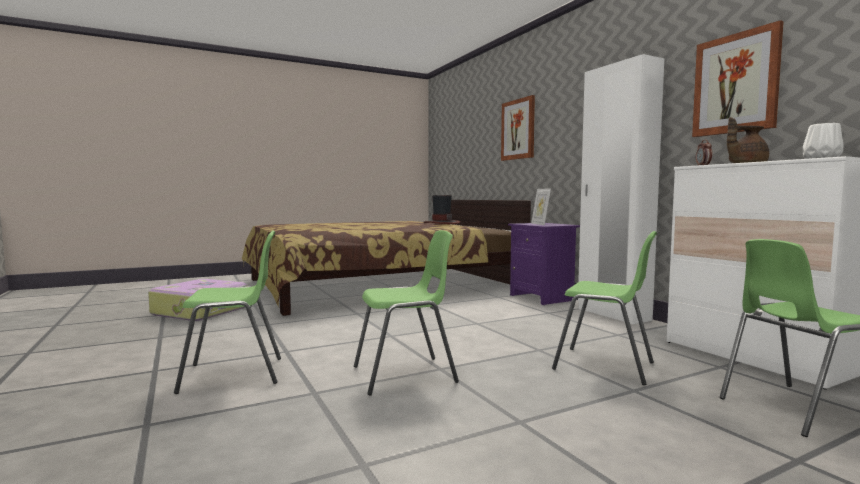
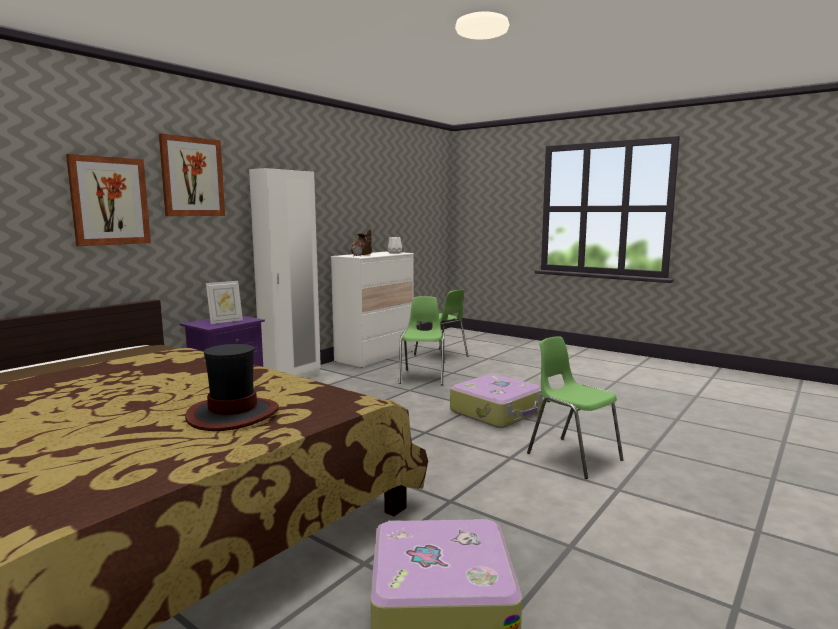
camera: 115 degrees left, 5 degrees up
(405, 375) = (497, 412): green chair -> suitcase
(441, 223) = (82, 366): hat -> hat (233, 414)
(735, 84) = (334, 203): picture -> picture (192, 177)

